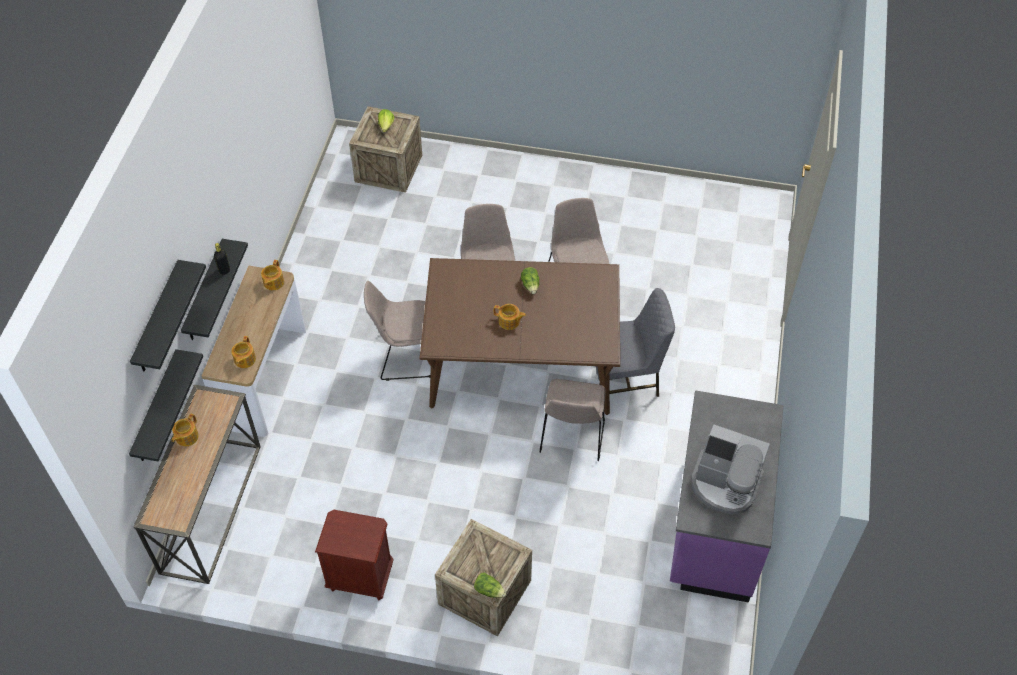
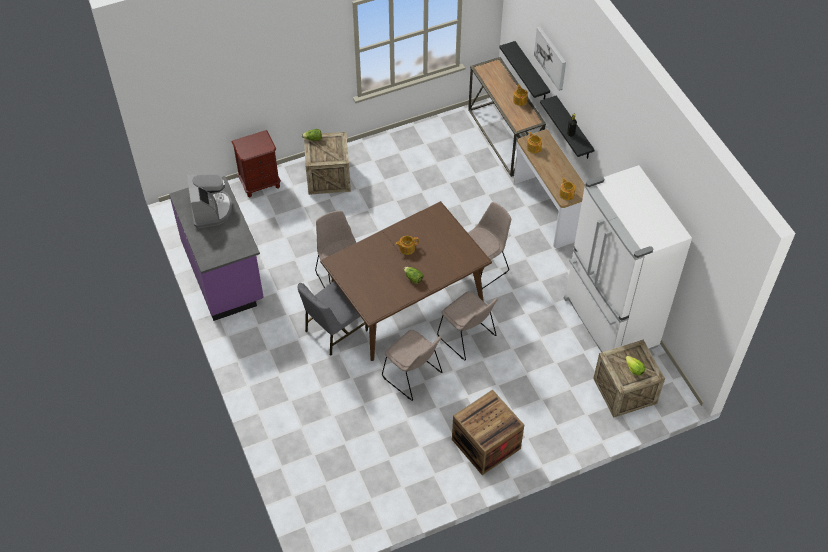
camera: 145 degrees right, 0 degrees up
(158, 319) = (551, 58): black shelf -> picture
(337, 228) = (608, 323): none -> white fridge
(360, 577) = (397, 150): brown nightstand -> brown nightstand (260, 183)
(557, 194) = (486, 444): none -> crate
(725, 484) = (211, 210): coffee machine -> coffee machine turned 90 degrees clockwise

